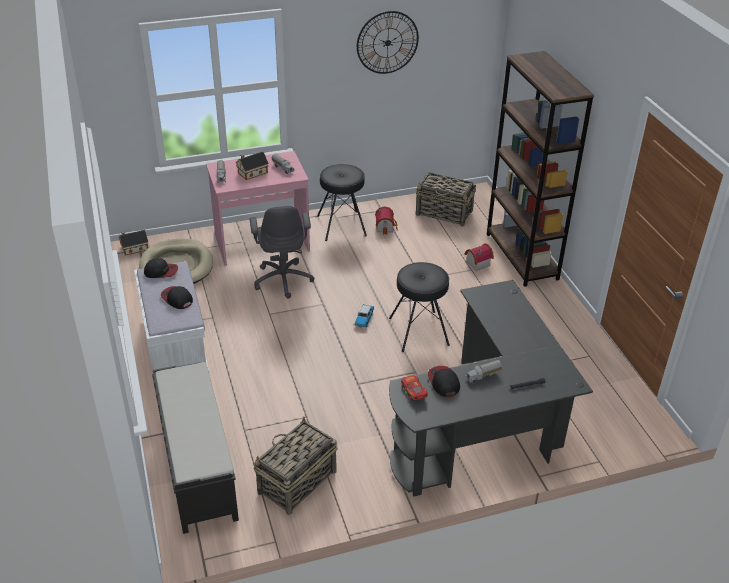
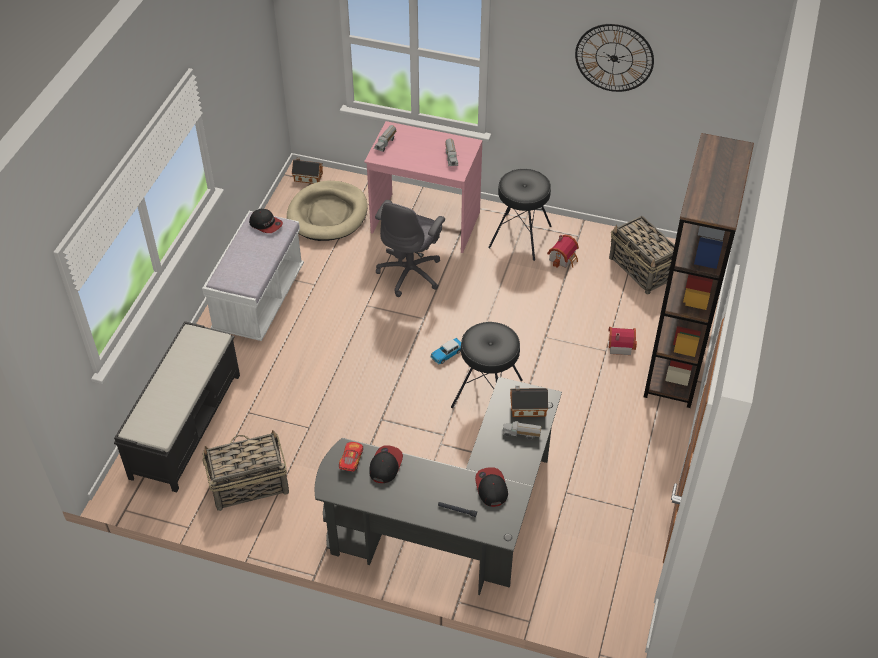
camera: 35 degrees right, 10 degrees up
(177, 299) = (255, 259): cap -> cap (491, 488)
(251, 173) = (416, 151): toy house -> toy house (526, 407)
(483, 376) = (426, 479): toy truck -> toy truck (521, 434)

